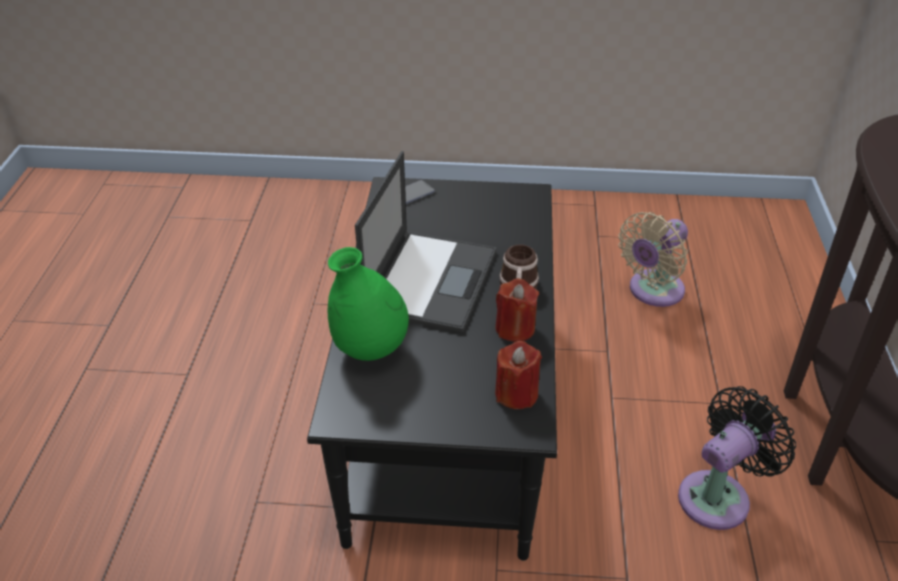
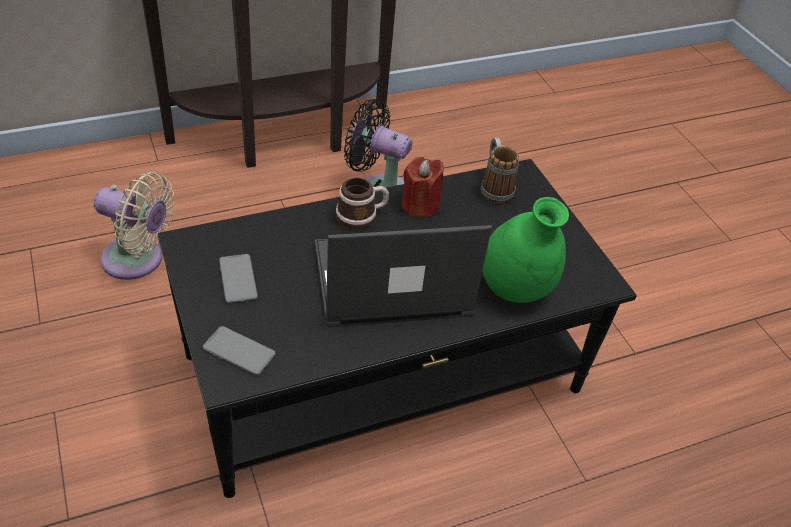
camera: 120 degrees left, 5 degrees up
(478, 208) = (238, 279): none -> phone
(516, 394) = (494, 187): red candle -> mug

